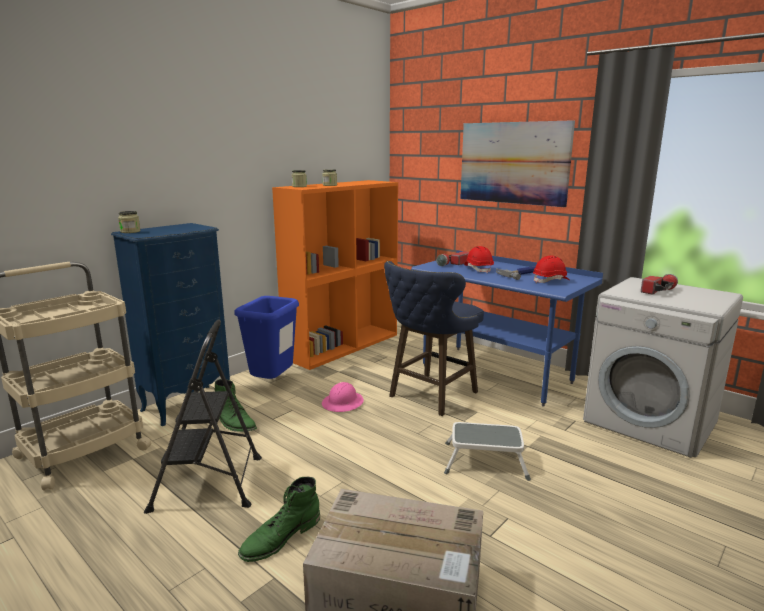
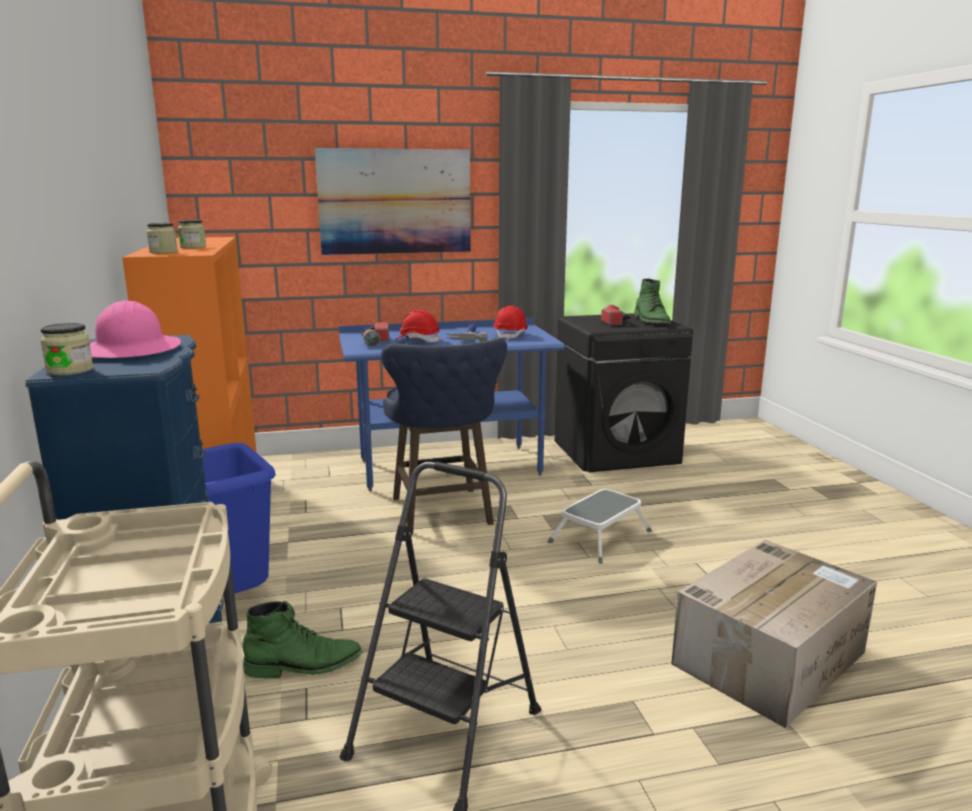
camera: 55 degrees left, 0 degrees up
(280, 537) = (624, 701): green boot -> green boot (651, 321)
(343, 403) = (378, 567): pink hard hat -> pink hard hat (132, 350)
(649, 422) = (619, 452): white washing machine -> black washing machine

